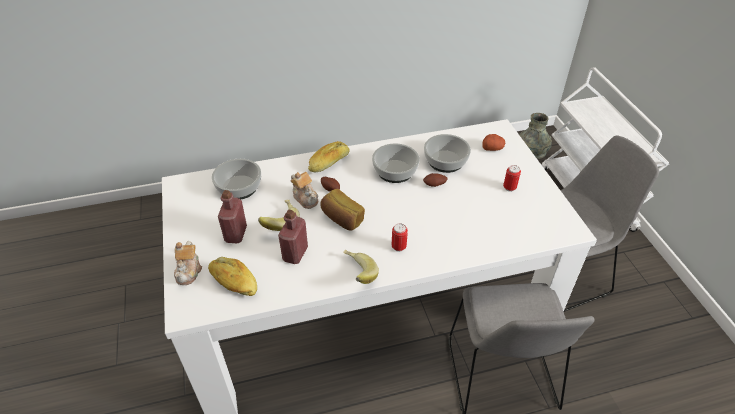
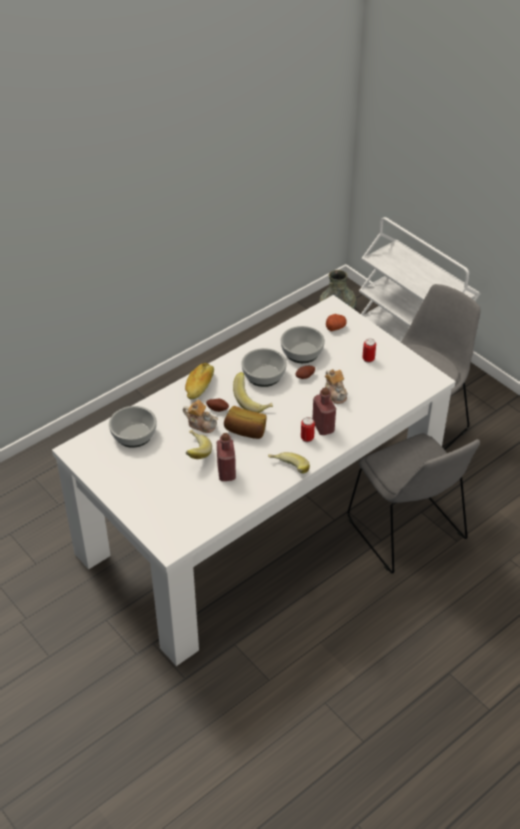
camera: 25 degrees left, 0 degrees up
(189, 271) = (147, 516): teapot -> teapot (335, 394)
(233, 282) = (192, 511): bread -> none
(236, 234) = (163, 474): red bottle -> red bottle (323, 427)
(368, 192) = (253, 402): none -> banana

